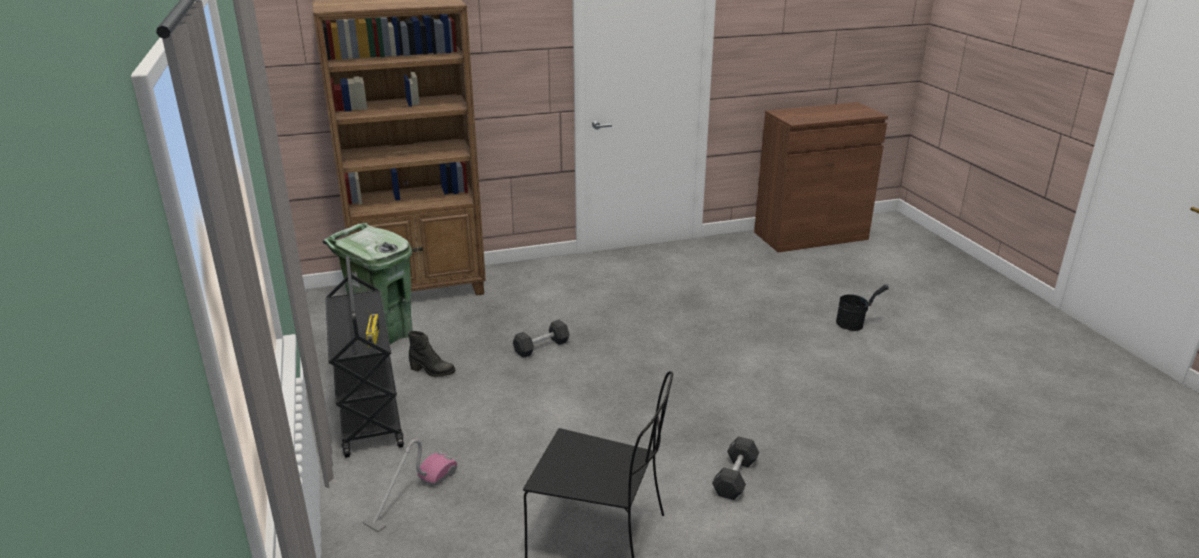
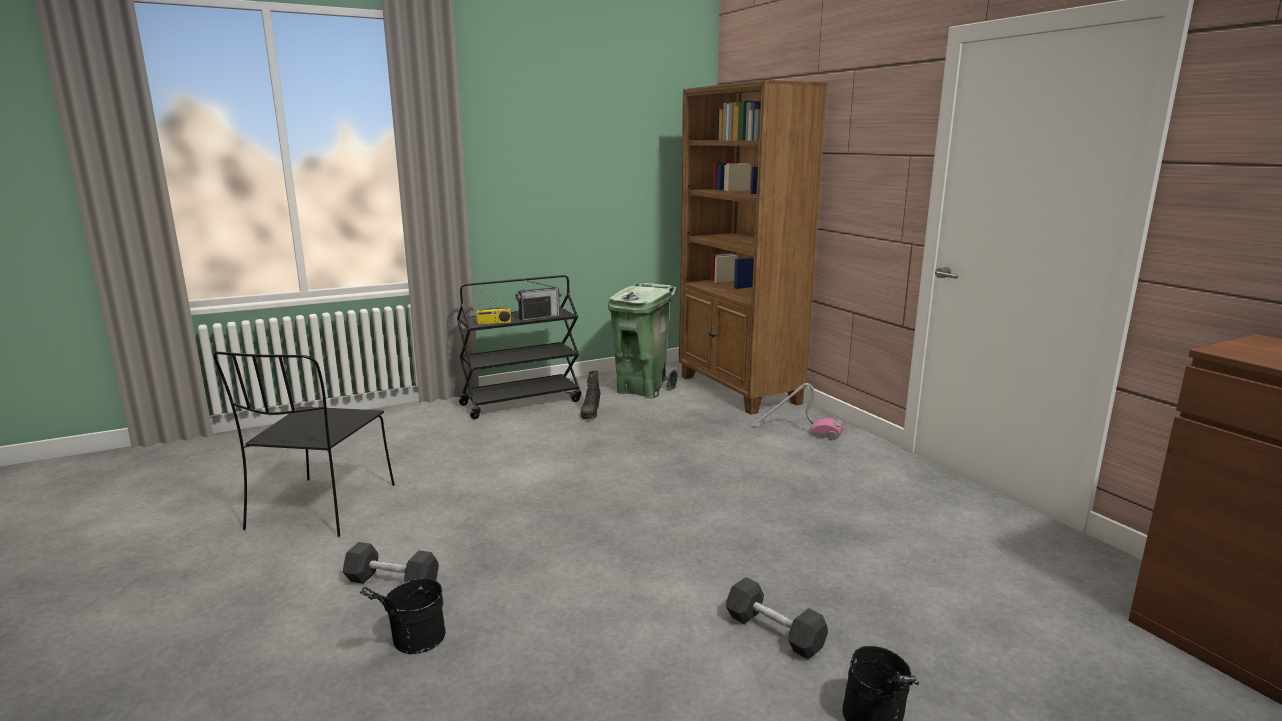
camera: 80 degrees right, 10 degrees down
(369, 310) = (539, 317): none -> radio
(411, 495) = (408, 431): vacuum cleaner -> vacuum cleaner (796, 430)
(541, 347) = (652, 451): black dumbbell -> black dumbbell (774, 632)
(808, 462) = (412, 643): none -> black bucket

